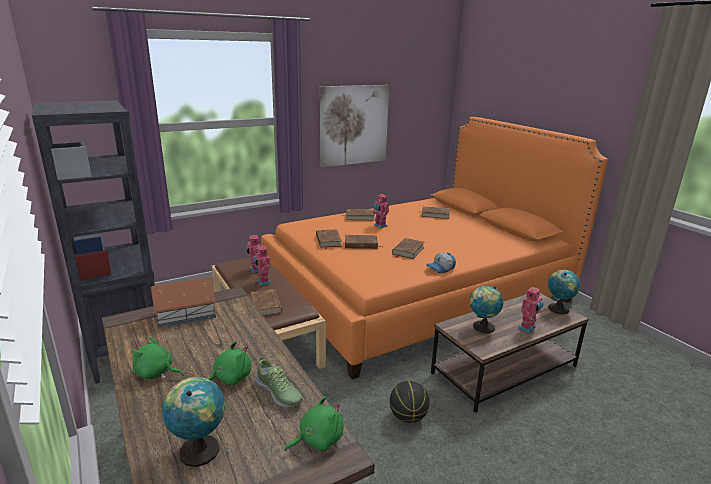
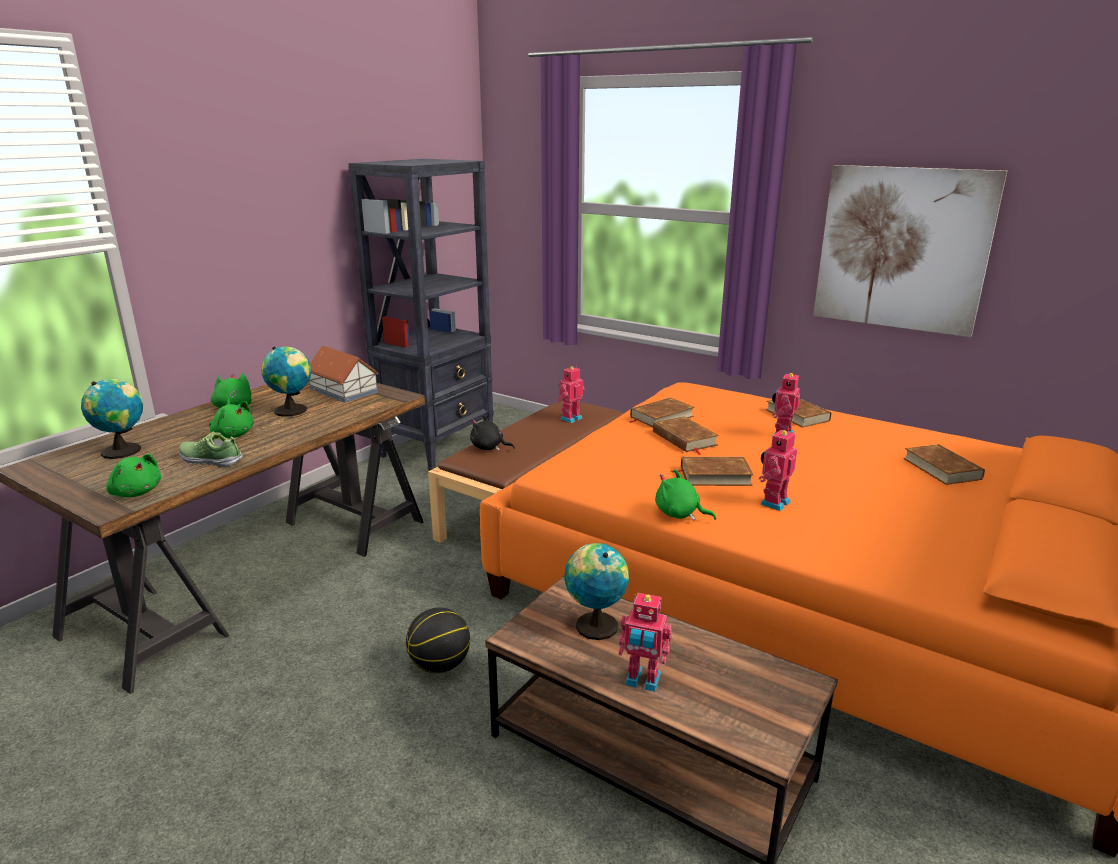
camera: 65 degrees right, 0 degrees up
(263, 282) = (543, 431): toy robot -> toy robot (773, 502)
(266, 305) = (489, 448): brown book -> black plush toy
(279, 393) = (211, 460): shoe -> shoe turned 90 degrees clockwise
(441, 268) = (679, 514): cap -> green plush toy
(558, 308) = (784, 721): globe -> globe (293, 410)

